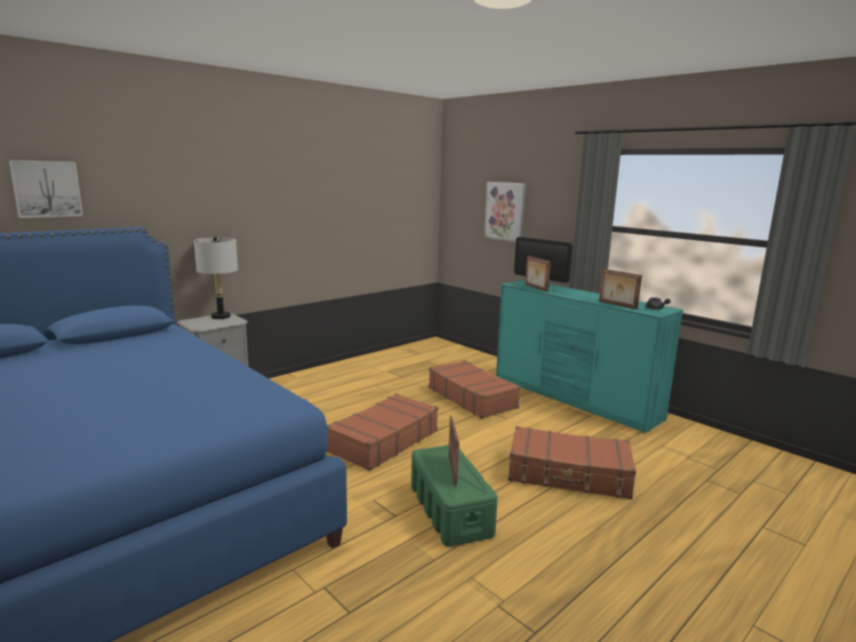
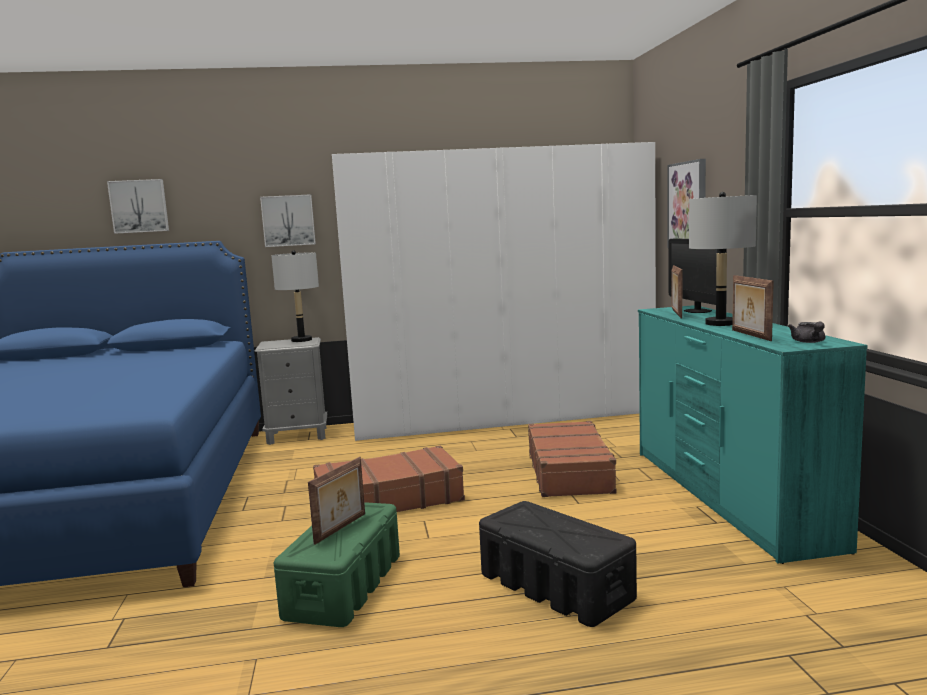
camera: 35 degrees right, 5 degrees down
(201, 208) = (288, 220): none -> picture
(371, 362) = (504, 417): none -> white wardrobe
(569, 475) = (556, 587): brown suitcase -> black storage box
(580, 296) = (721, 323): none -> grey table lamp

